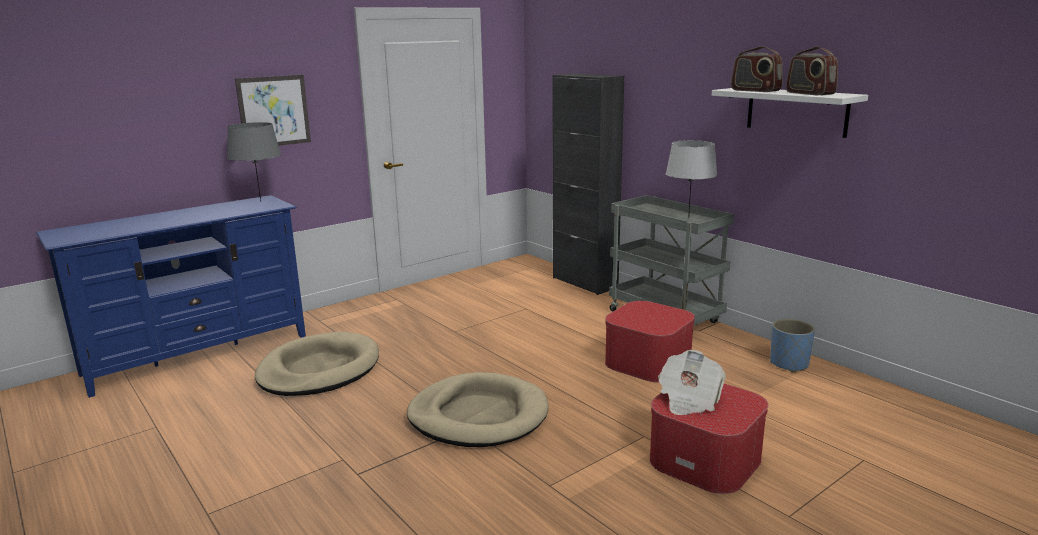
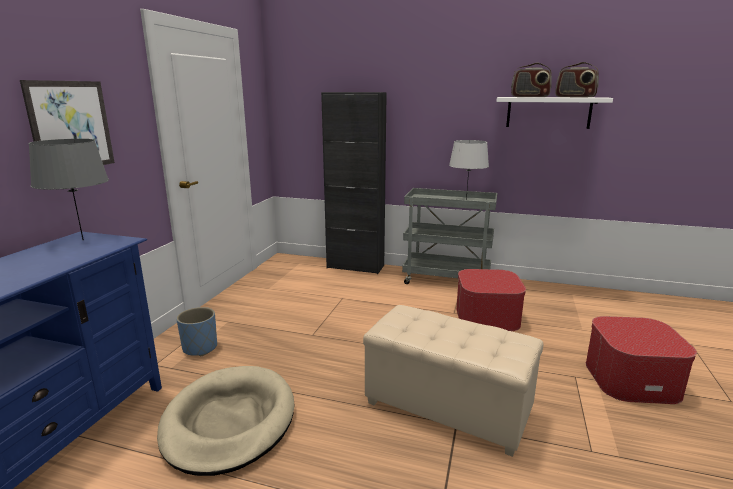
camera: 35 degrees left, 0 degrees up
(478, 415) = (447, 409): beige dog bed -> beige ottoman
(689, 399) = (627, 336): newspaper -> none
(788, 364) = (560, 292): blue planter -> blue planter (200, 348)

